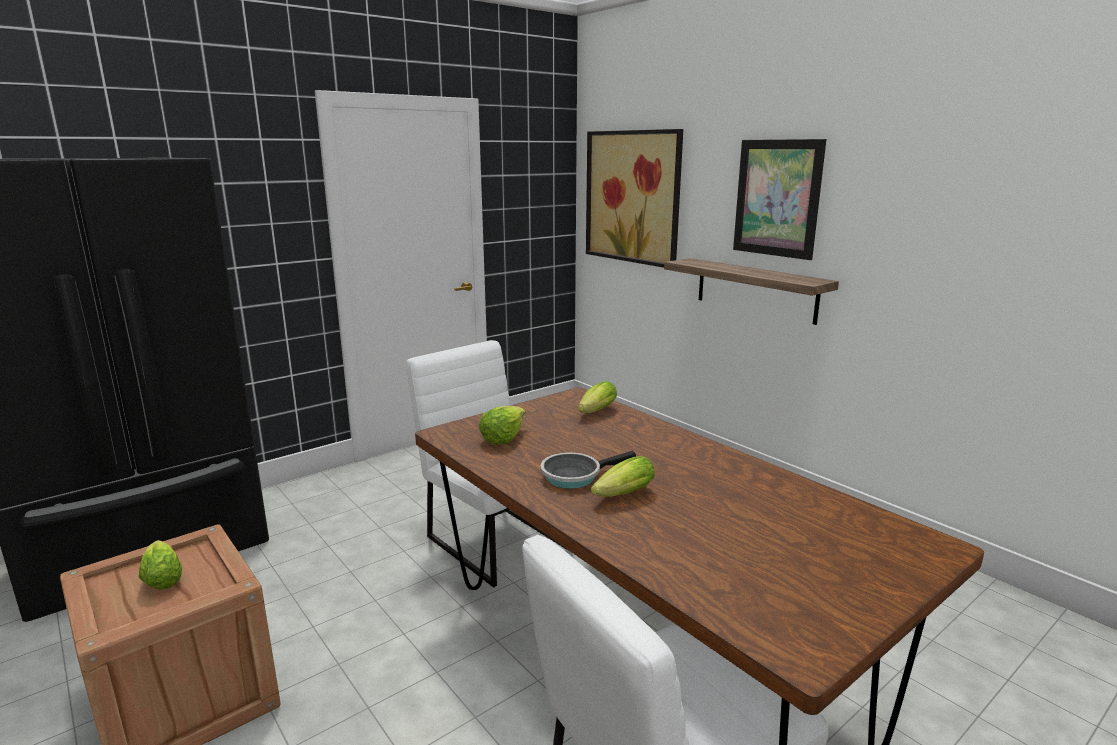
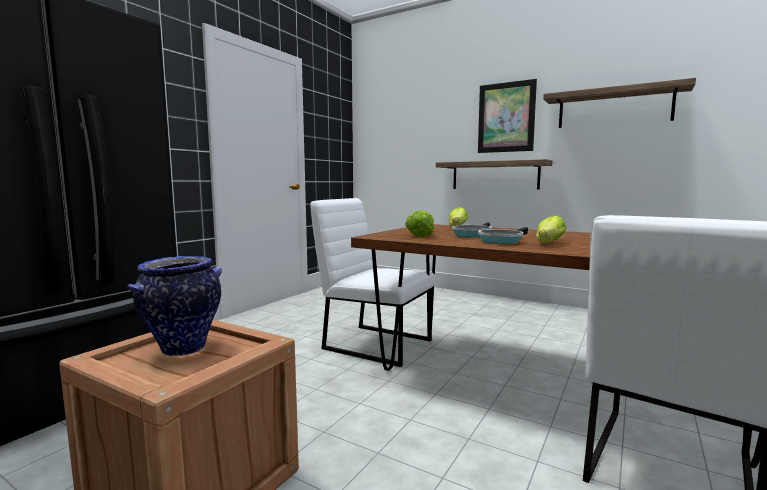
camera: 20 degrees left, 10 degrees down
(163, 576) = (182, 349): lettuce -> vase
(572, 446) = (472, 235): none -> frying pan
(632, 197) = (399, 131): picture -> none
(942, 207) = (614, 108): none -> shelf

